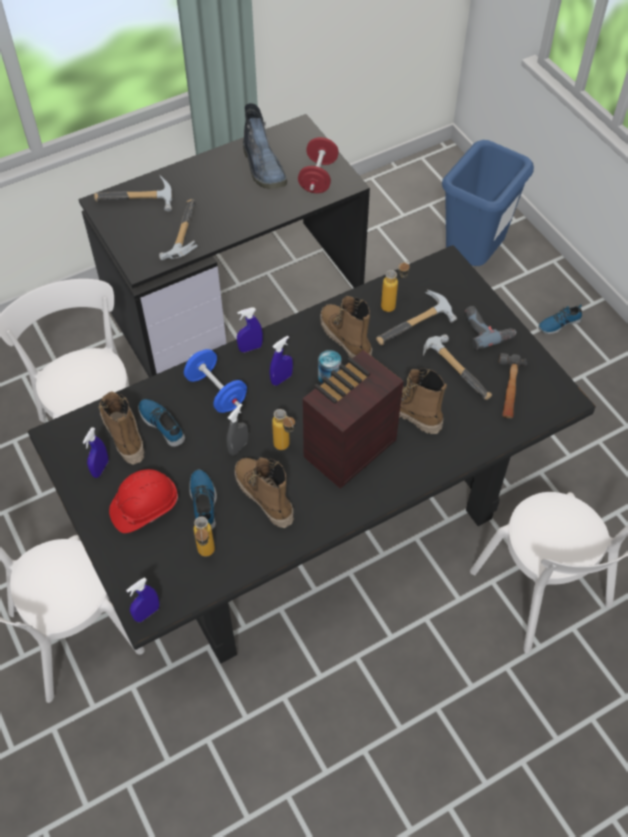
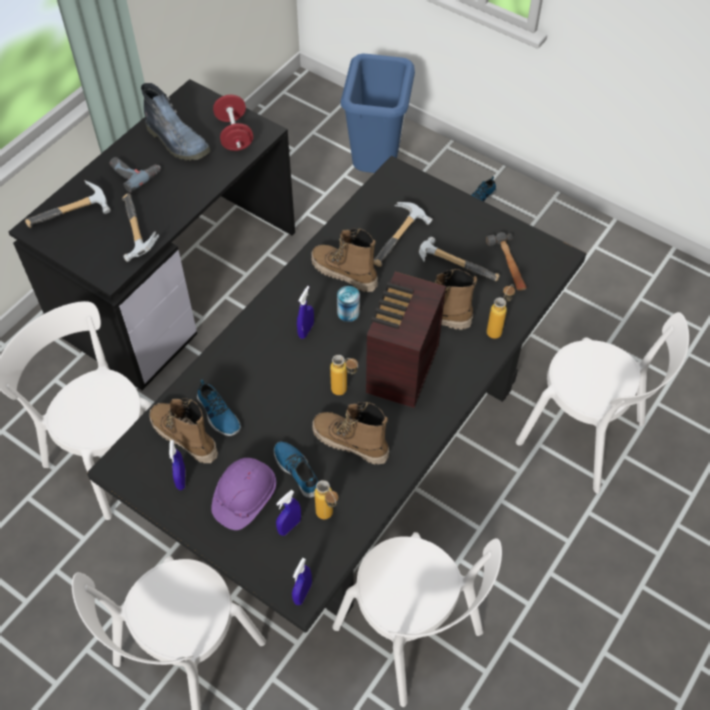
camera: 25 degrees left, 0 degrees up
(144, 507) = (244, 498): red hard hat -> purple hard hat
(162, 423) = (217, 414): shoe -> shoe turned 150 degrees counterclockwise
(216, 391) = (252, 365): blue dumbbell -> none
(238, 447) = (301, 407): grey spray bottle -> none
(250, 348) = (261, 313): blue spray bottle -> blue spray bottle (289, 526)
(275, 706) = (412, 635): none -> white chair
(393, 305) = (369, 227): bottle -> bottle (497, 329)
(486, 329) = (461, 219): power drill -> power drill (134, 173)

